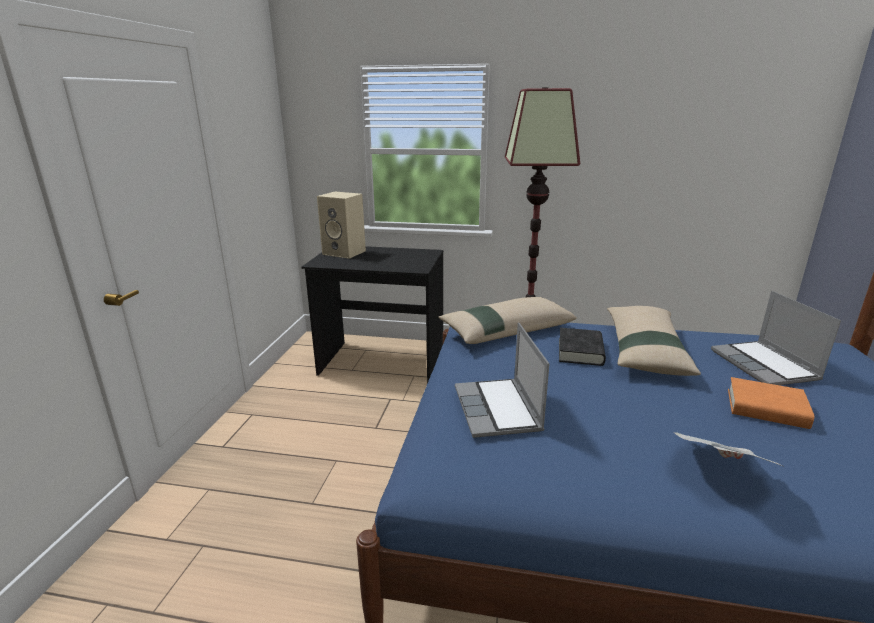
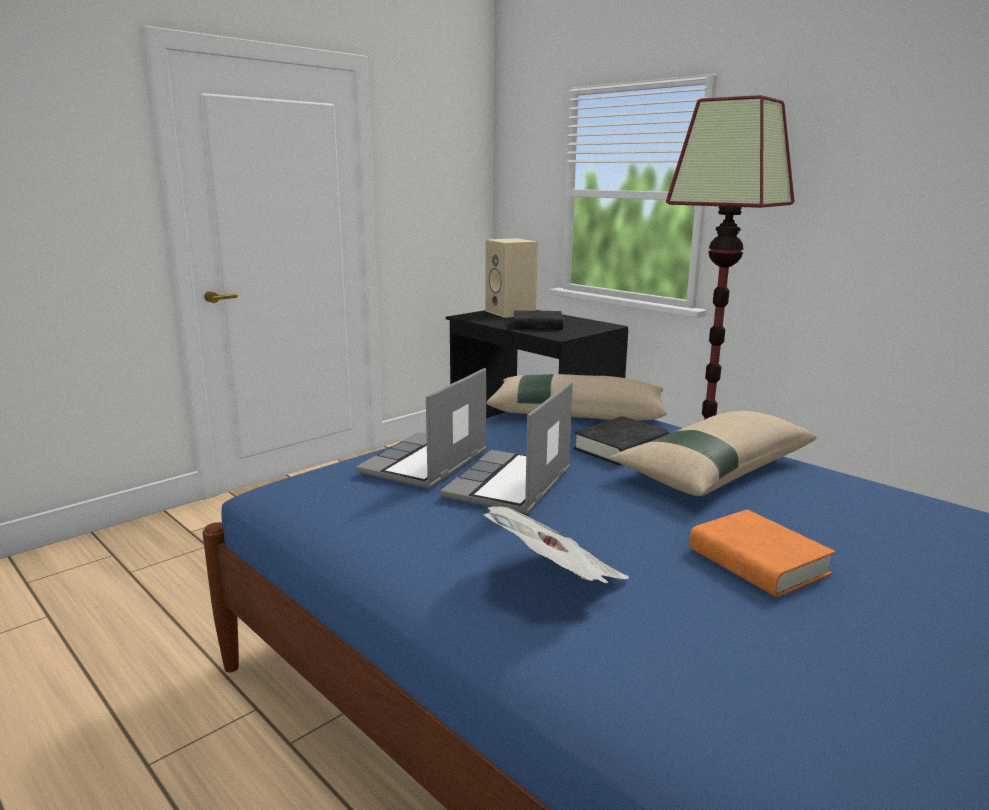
camera: 35 degrees right, 5 degrees down
(387, 261) = (537, 325): none -> black book
(765, 365) = (876, 530): laptop -> laptop (510, 485)

